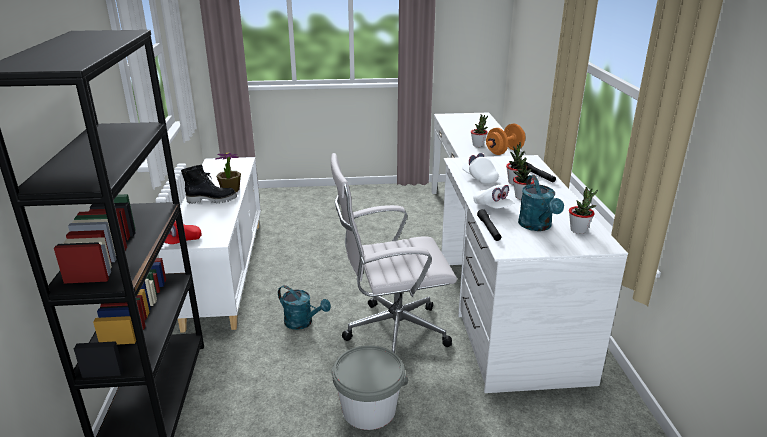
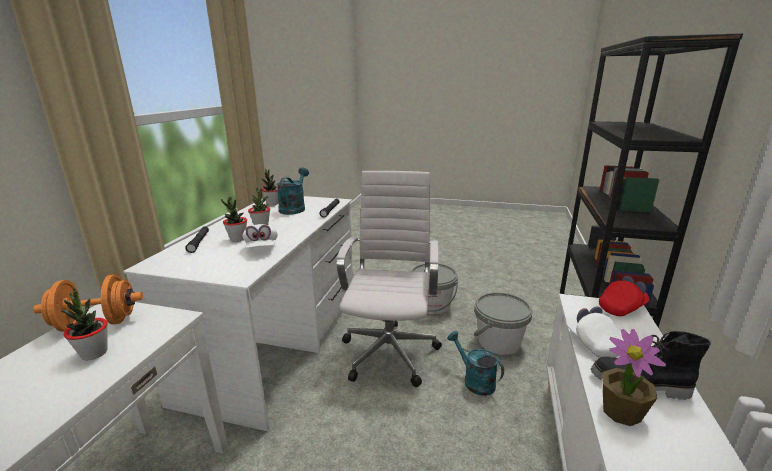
camera: 160 degrees left, 5 degrees down
(276, 369) = (498, 342): none -> grey bucket
(391, 333) = (390, 350): white office chair -> white office chair turned 90 degrees counterclockwise
(493, 207) = (301, 222): white cap -> white cap (591, 343)

